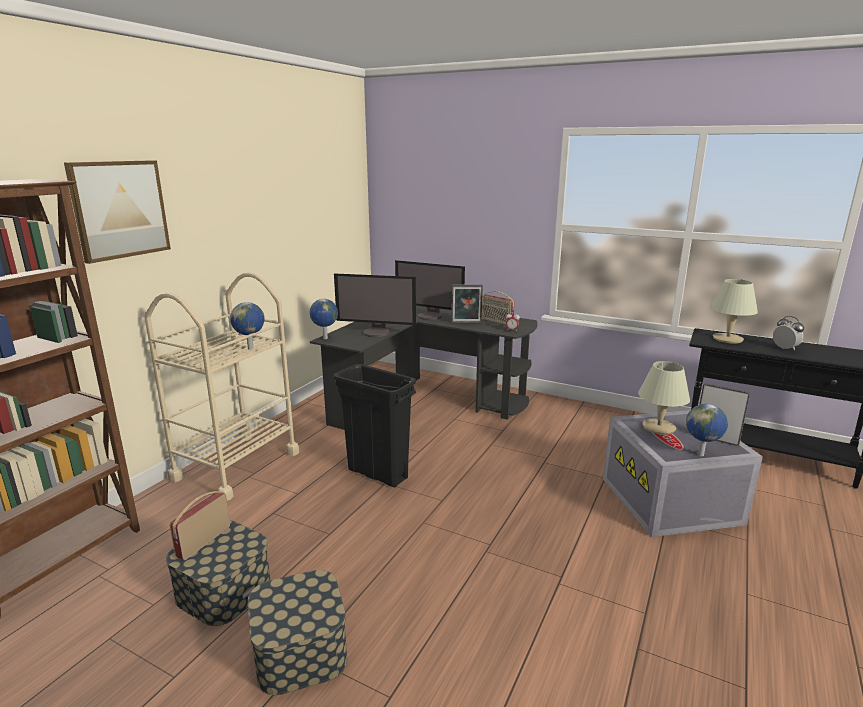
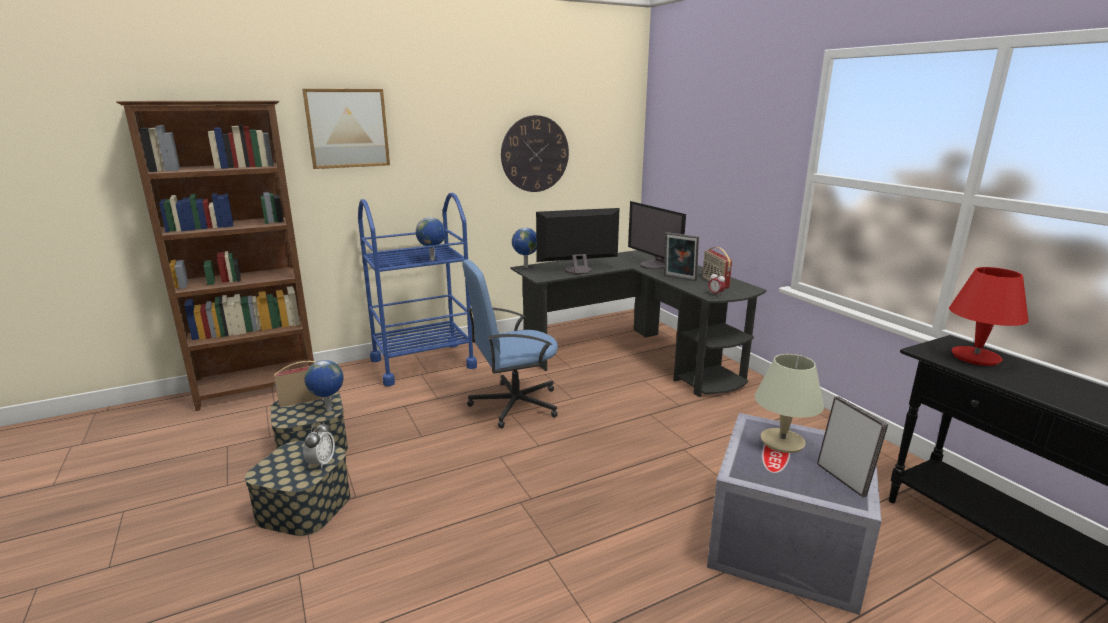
camera: 35 degrees right, 0 degrees up
(236, 465) = (423, 363): beige cart -> blue cart
(293, 223) = (535, 154): none -> wall clock
(377, 332) = (577, 270): monitor -> monitor turned 120 degrees clockwise
(377, 474) = (513, 404): black trash can -> blue office chair
(701, 455) = (789, 487): globe -> globe (328, 410)
(727, 339) = (975, 357): beige table lamp -> red table lamp
(784, 348) = (1057, 390): alarm clock -> alarm clock (321, 463)

